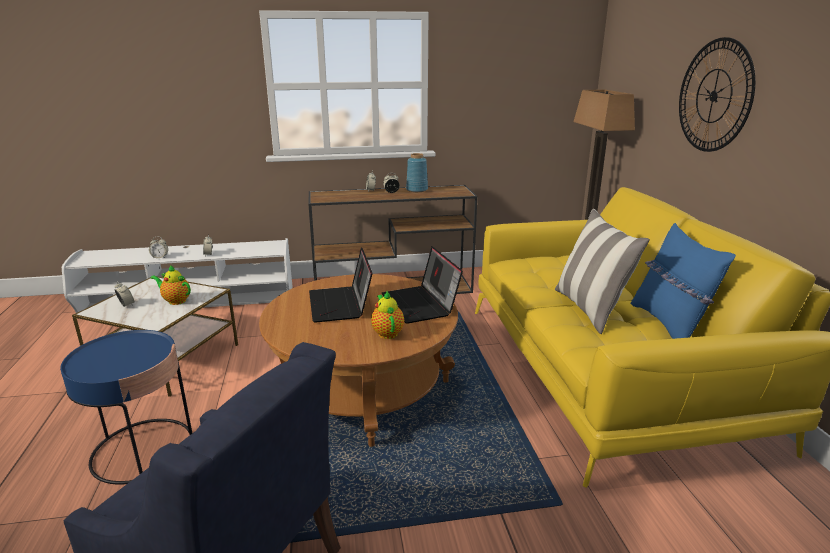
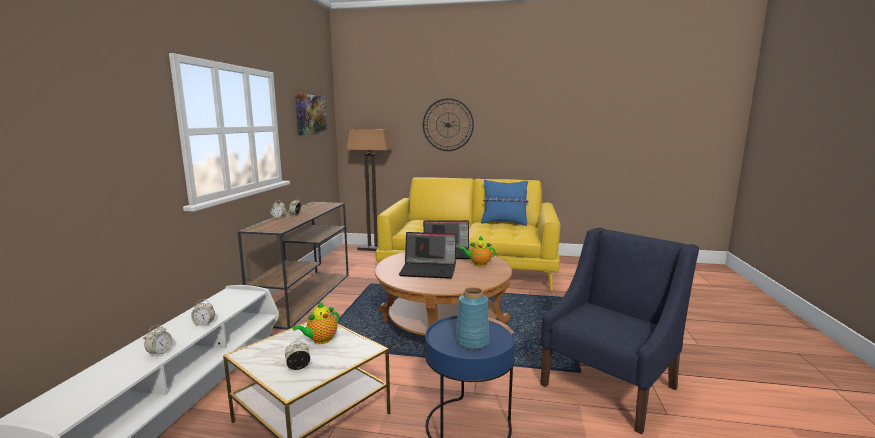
camera: 70 degrees left, 10 degrees down
(416, 190) = (302, 209): blue vase -> blue vase (471, 342)
(518, 65) = (310, 114): none -> picture
(590, 309) = (480, 229): pillow -> none

